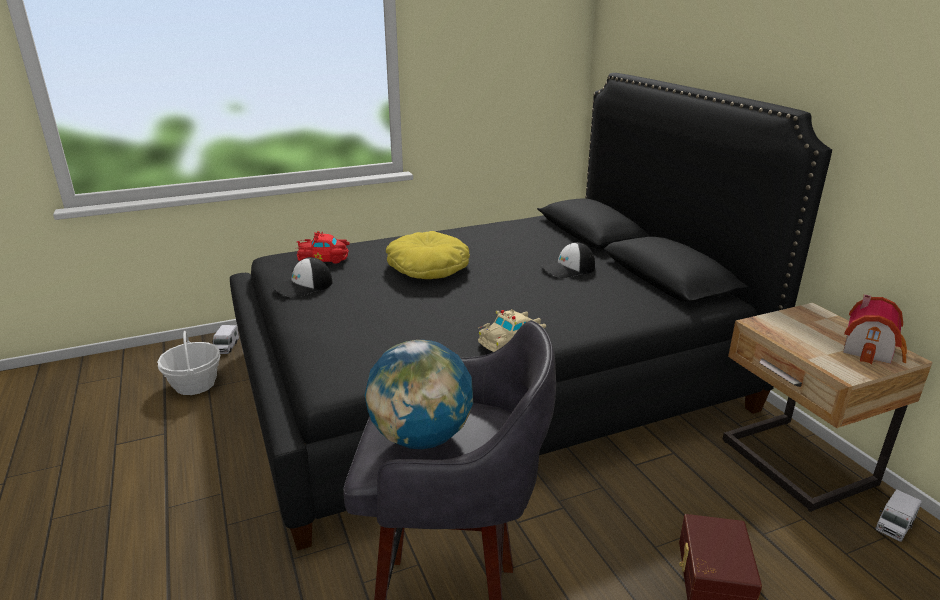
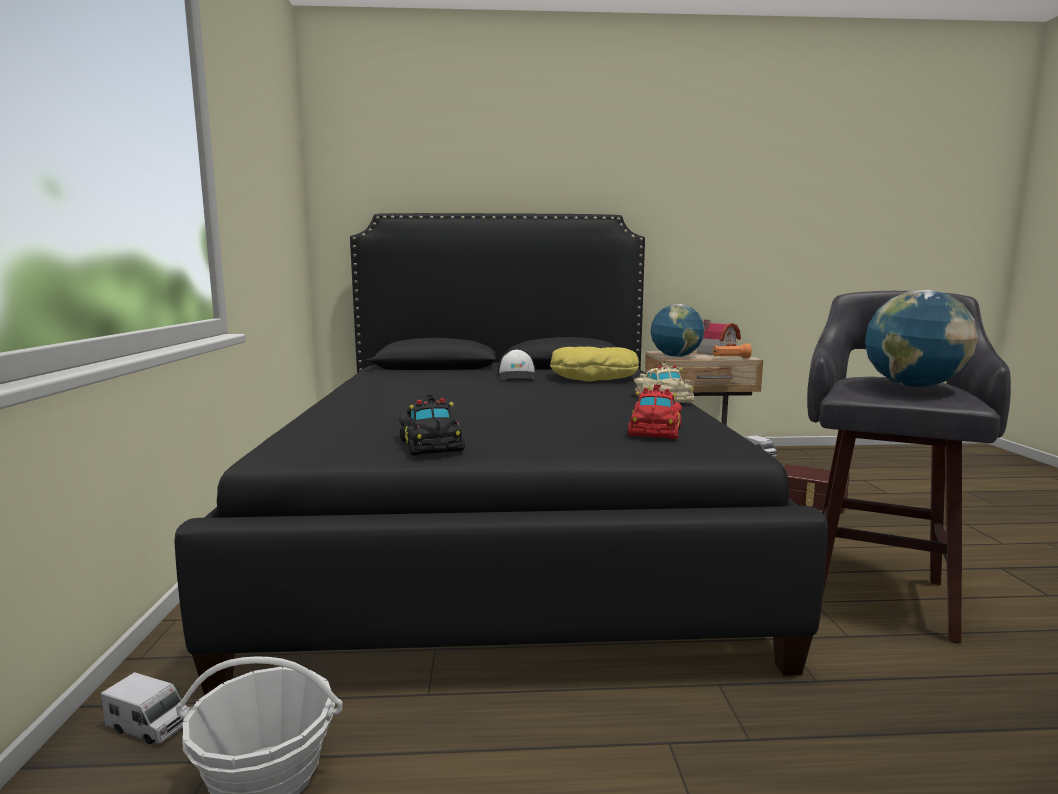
camera: 70 degrees left, 15 degrees down
(304, 286) = (431, 444): cap -> black toy car
(325, 259) = (348, 428): red toy car -> red toy car (656, 430)
(429, 268) = (453, 402): yellow pillow -> yellow pillow (593, 377)
(783, 324) = (676, 356): none -> globe
(823, 361) = (730, 358): none -> orange flashlight

